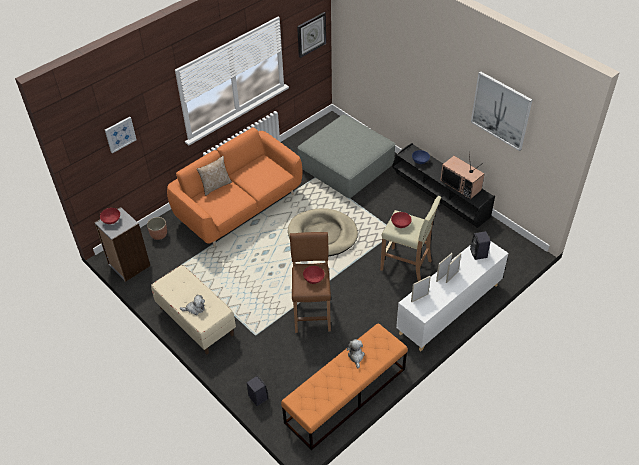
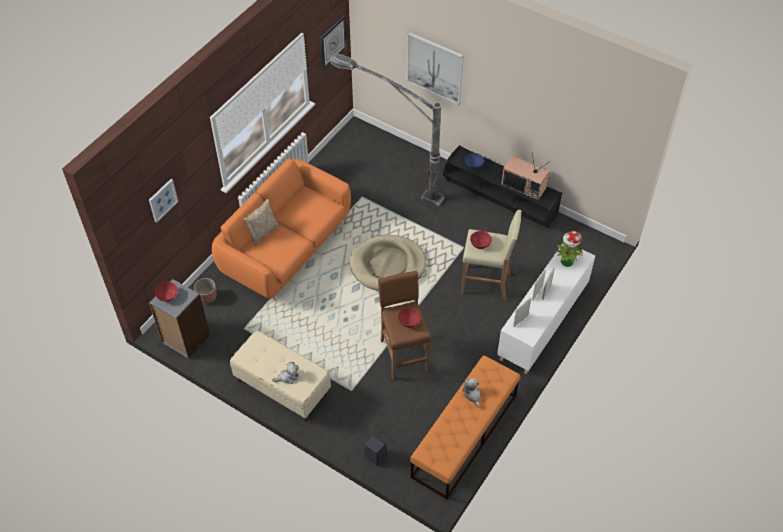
camera: 15 degrees left, 5 degrees up
(345, 166) = (388, 180): grey ottoman -> floor lamp
(479, 254) = (566, 262): black speaker -> potted plant
(501, 110) = (565, 108): picture -> picture (435, 68)

